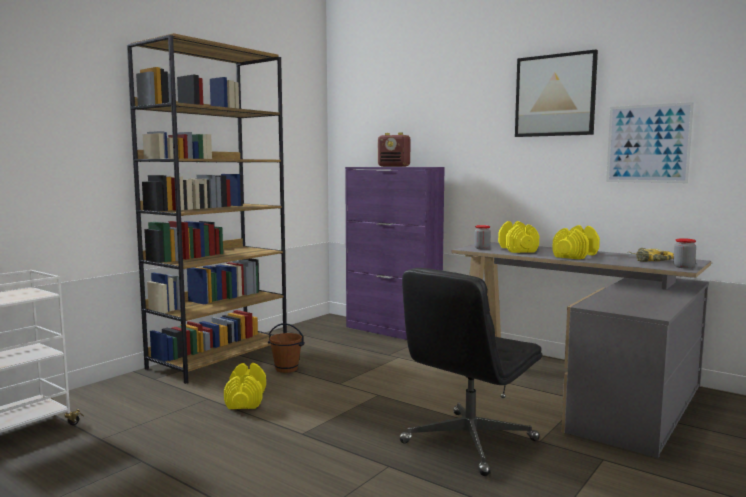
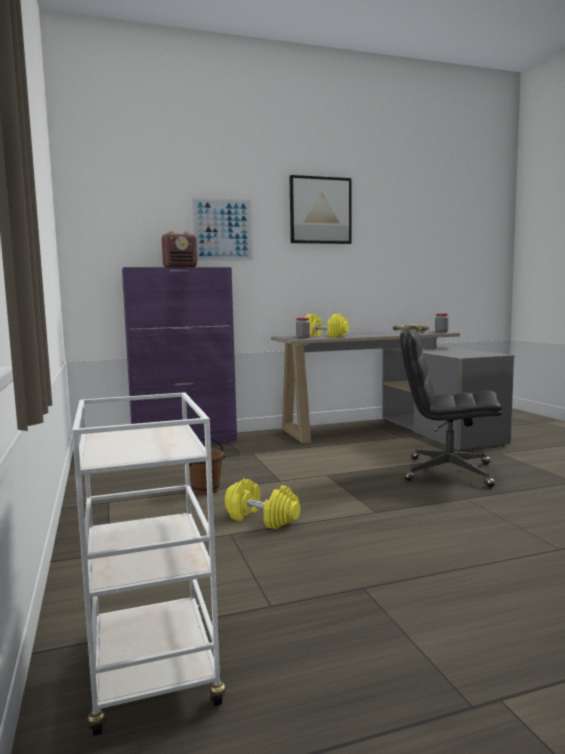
camera: 55 degrees left, 0 degrees up
(219, 358) = (108, 510): brown bookcase -> none
(468, 442) = (447, 472): black office chair -> black office chair turned 120 degrees clockwise
(575, 255) = (371, 334): yellow dumbbell -> none
(648, 143) = (385, 252): picture -> picture (222, 230)

